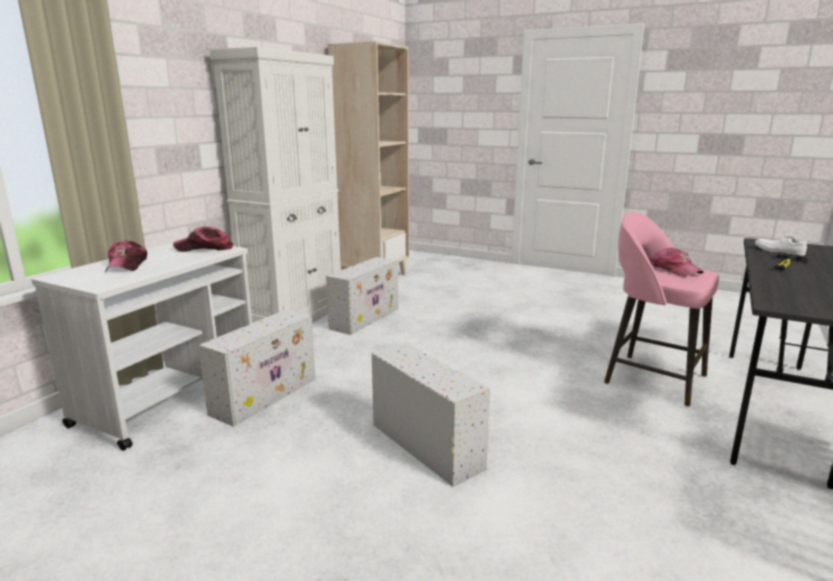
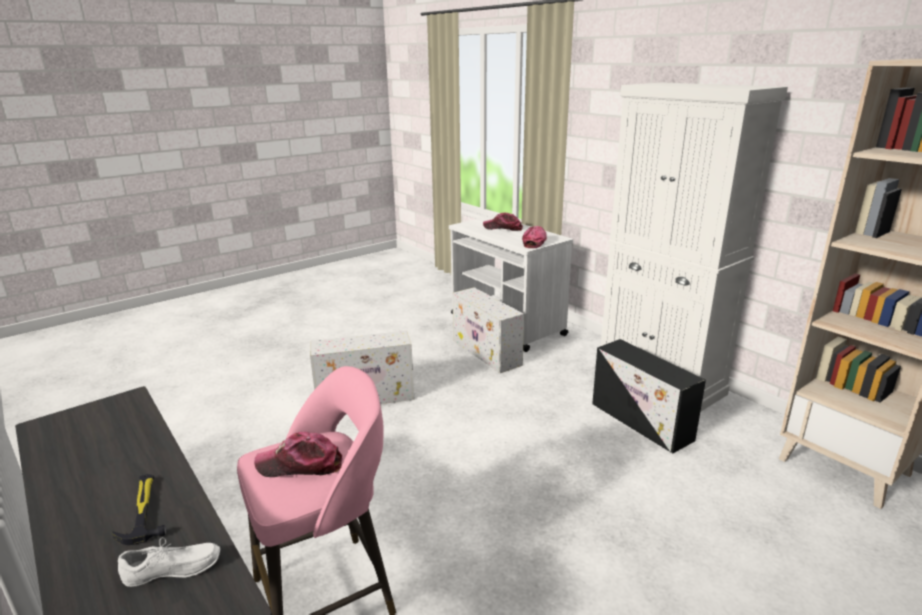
camera: 115 degrees right, 5 degrees up
(365, 318) = (642, 422): white storage box -> black storage box

